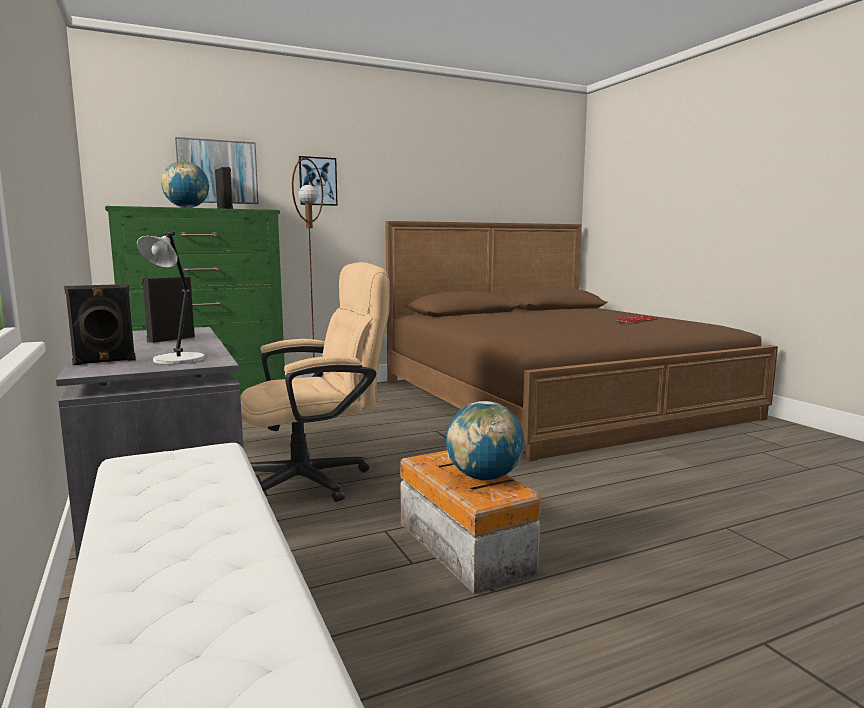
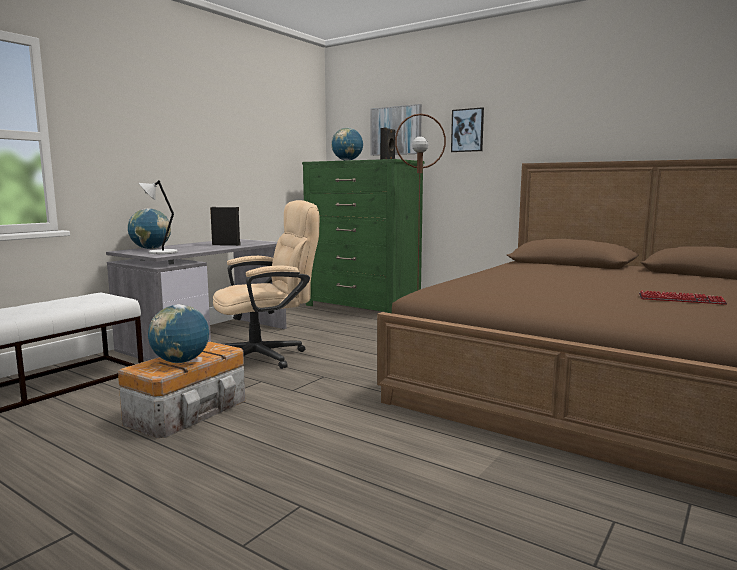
camera: 60 degrees right, 0 degrees up
(104, 362) = (151, 249): black speaker -> globe
(315, 479) = (266, 356): beige office chair -> beige office chair turned 60 degrees counterclockwise

